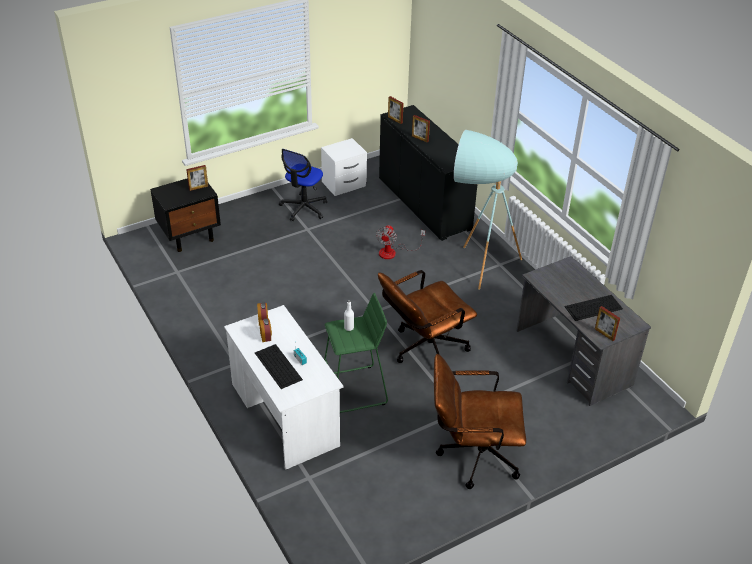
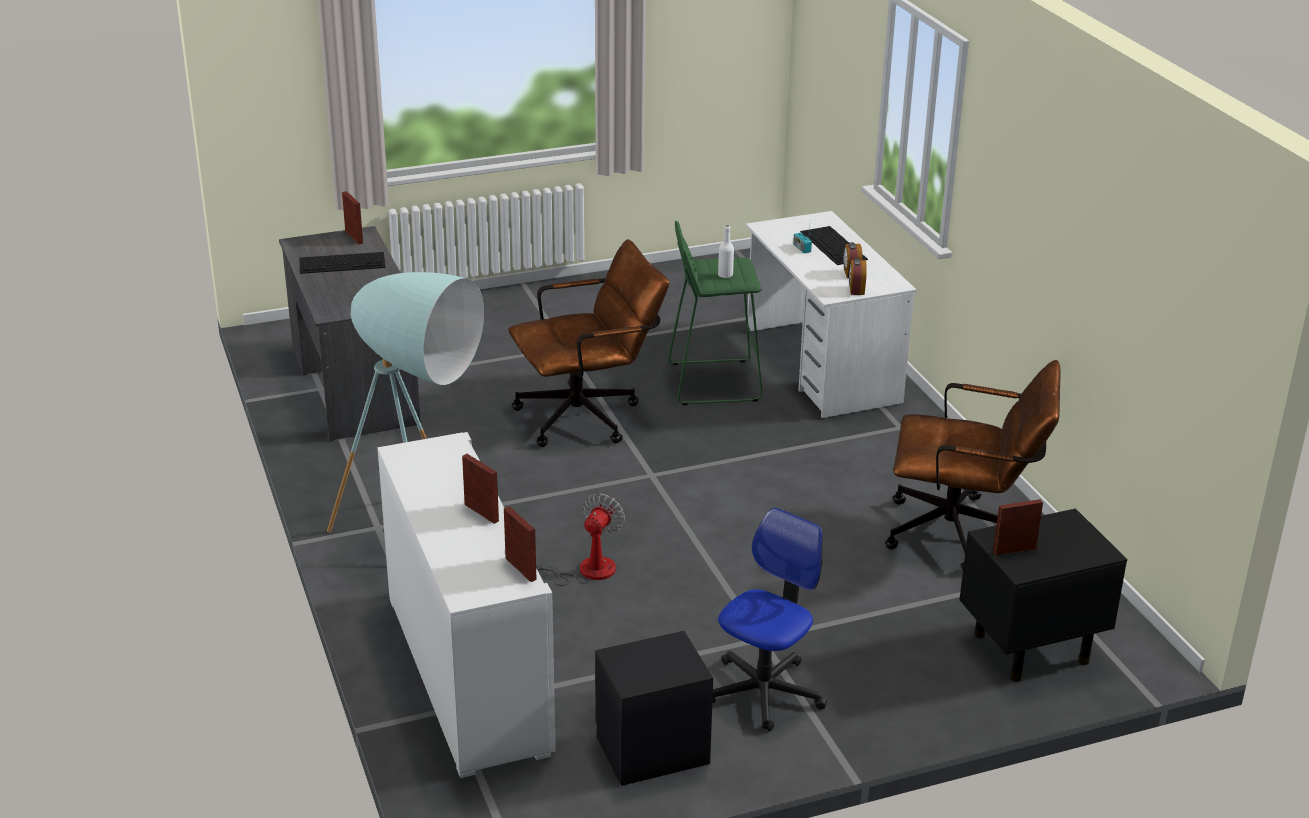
camera: 170 degrees left, 10 degrees down
(344, 184) = (651, 748): white nightstand -> black nightstand
(424, 203) = (467, 673): black cabinet -> white cabinet
(472, 455) = (571, 309): brown office chair -> brown office chair (963, 534)

